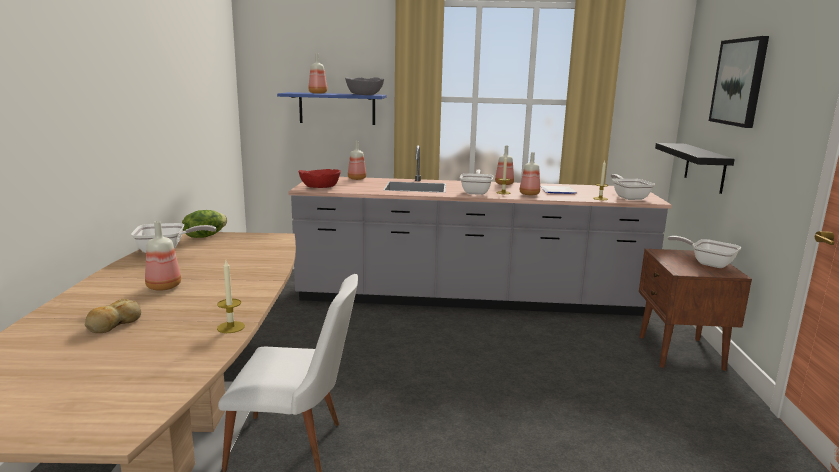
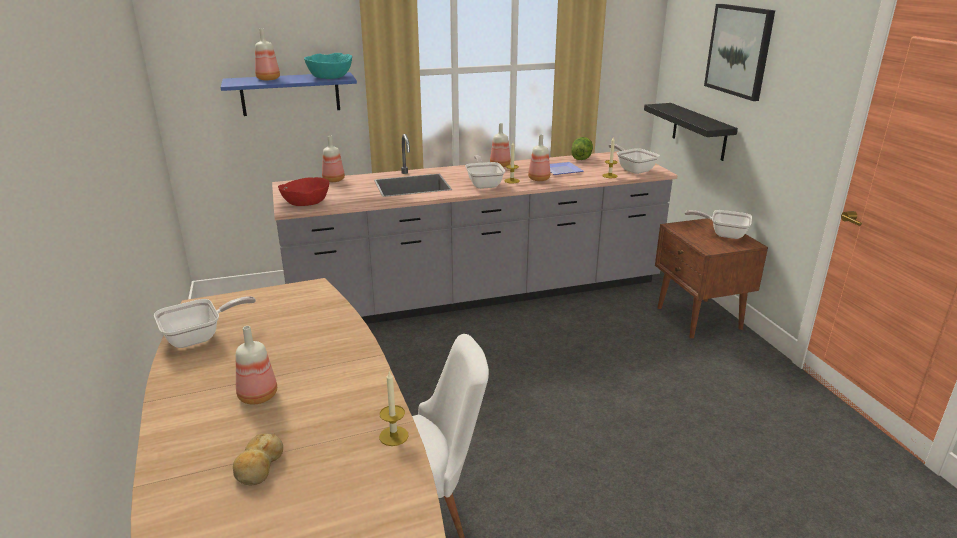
camera: 20 degrees left, 10 degrees up
(205, 236) = (222, 303): lettuce -> lettuce (581, 158)
(365, 94) = (330, 77): grey bowl -> turquoise bowl

